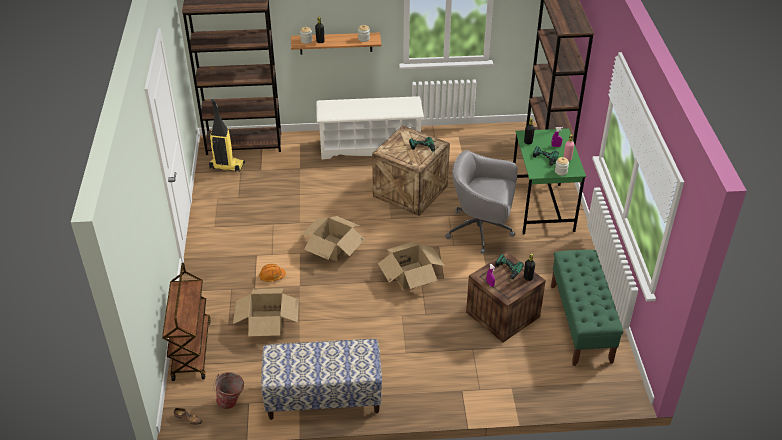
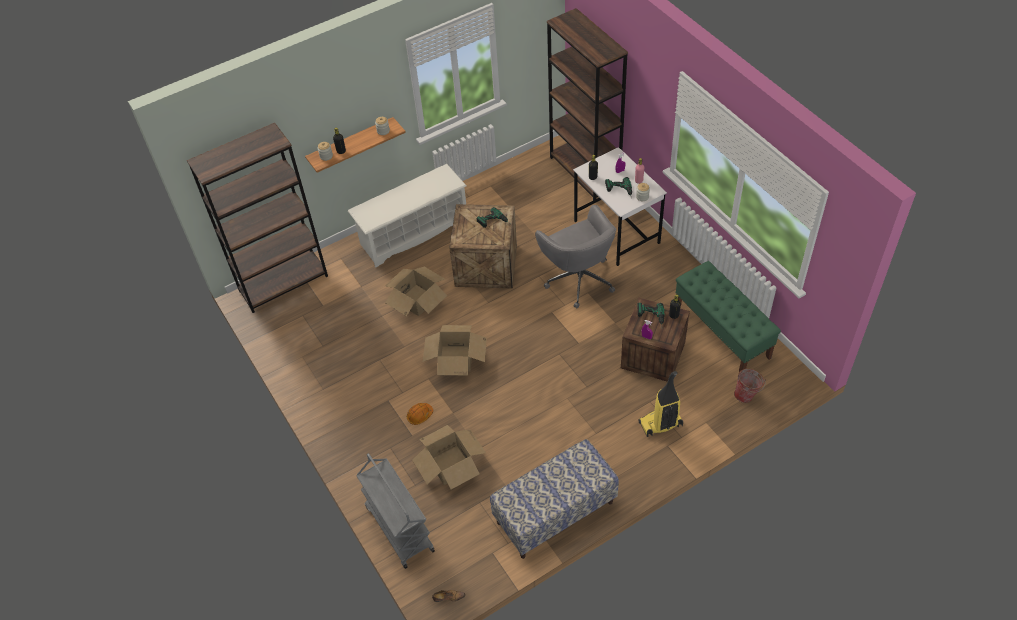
camera: 25 degrees left, 10 degrees up
(191, 349) = (399, 528): brown cart -> grey cart
(226, 166) = (284, 317): vacuum cleaner -> vacuum cleaner (660, 424)
(231, 402) = (477, 561): bucket -> bucket (747, 395)
(410, 275) = (547, 354): cardboard box -> cardboard box (417, 300)
(481, 230) = (578, 278): grey office chair -> grey office chair turned 105 degrees counterclockwise
(542, 209) = (617, 232): green desk -> white desk

